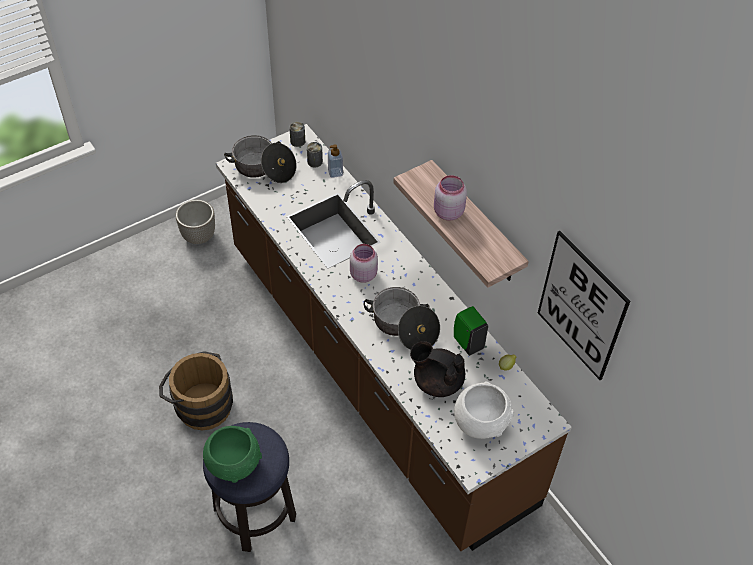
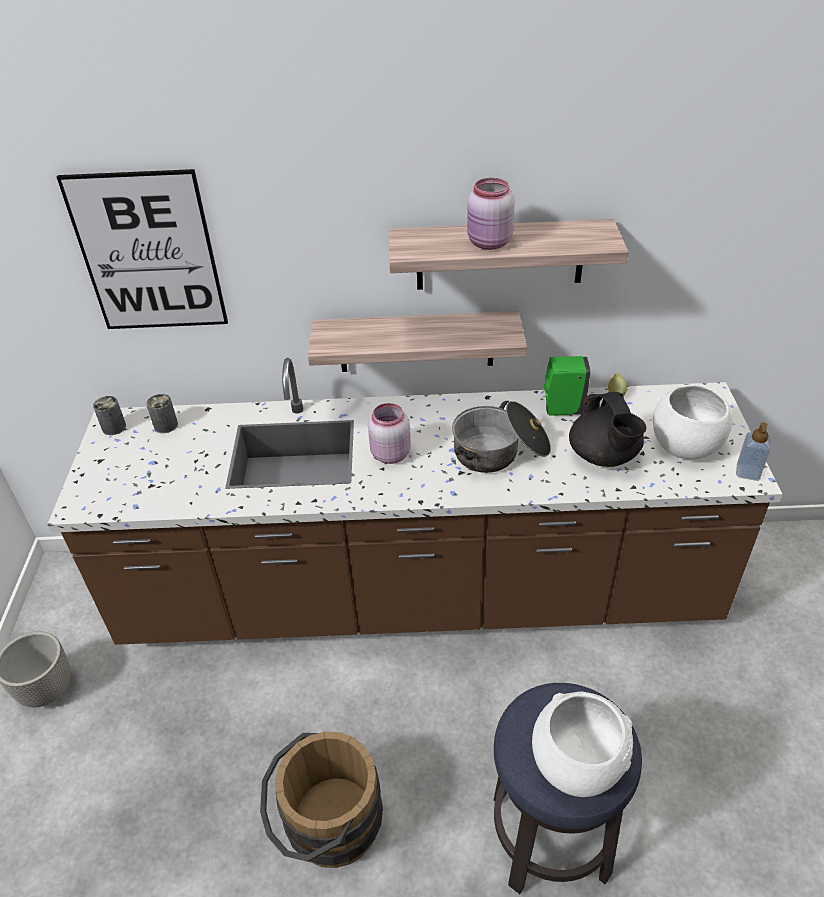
camera: 55 degrees left, 10 degrees down
(234, 463) = (576, 761): green bowl -> white bowl
(263, 168) = (118, 478): cooking pot -> none
(335, 172) = (204, 414): soap dispenser -> soap dispenser (747, 472)
(435, 232) = (416, 342): none -> shelf
(437, 381) = (604, 456): black teapot -> black teapot turned 75 degrees counterclockwise
(581, 306) = (721, 199): picture -> picture (148, 253)

